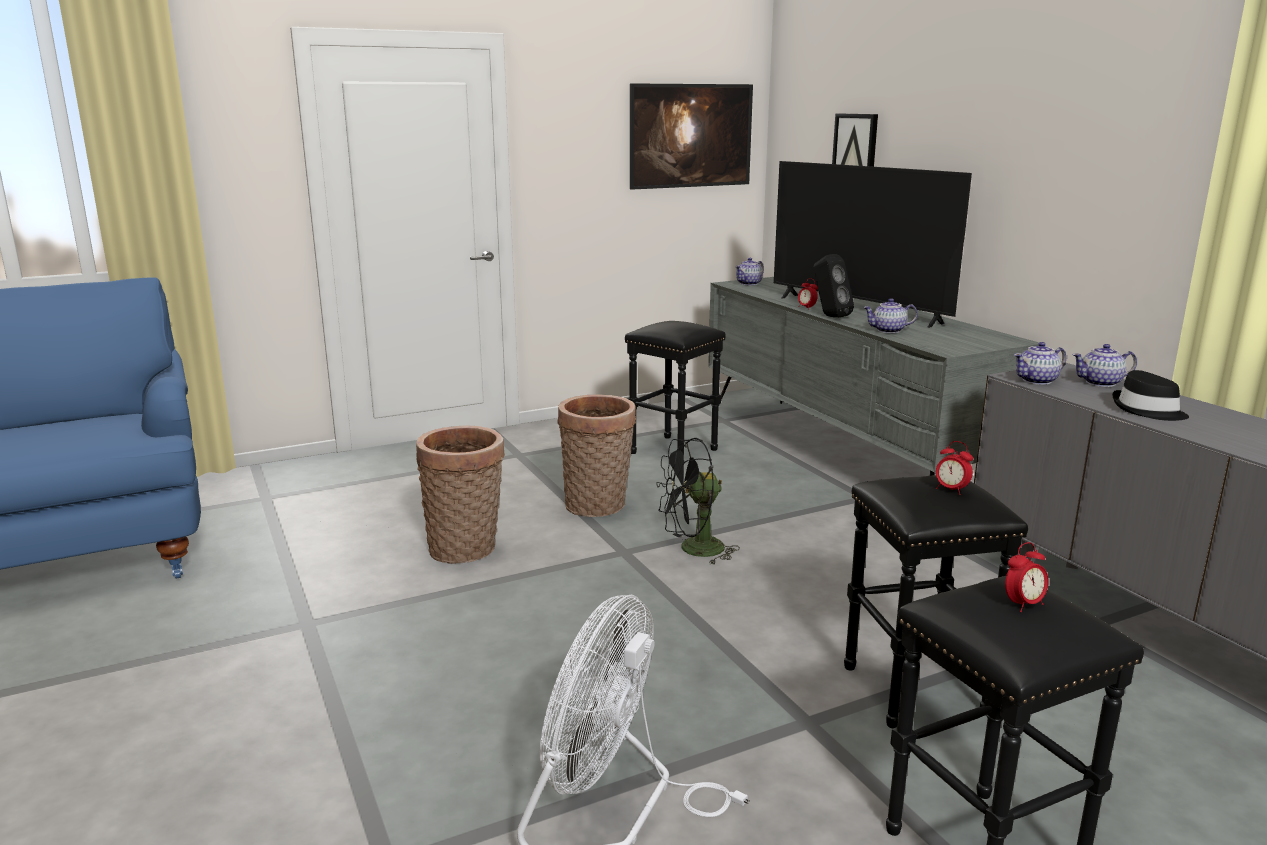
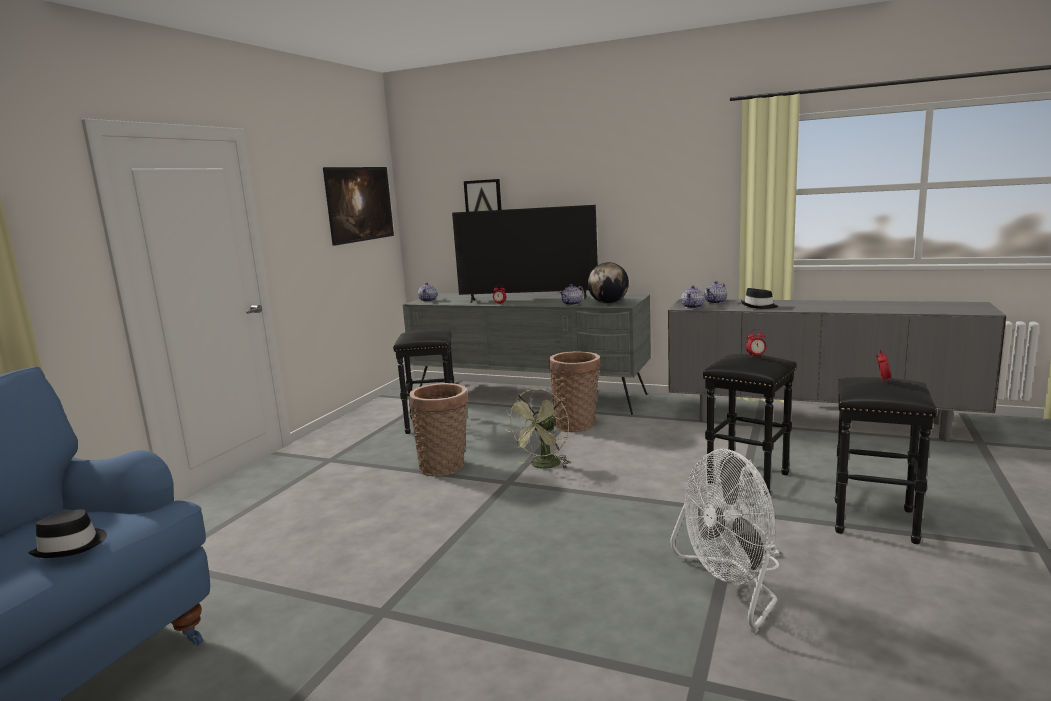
camera: 40 degrees left, 5 degrees down
(62, 444) = (72, 546): none -> black hat
(467, 549) = (407, 522): basket -> basket (577, 424)
(693, 550) = (543, 466): black fan -> green fan
(829, 316) = (523, 304): black speaker -> none
(938, 342) = (608, 303): none -> globe

